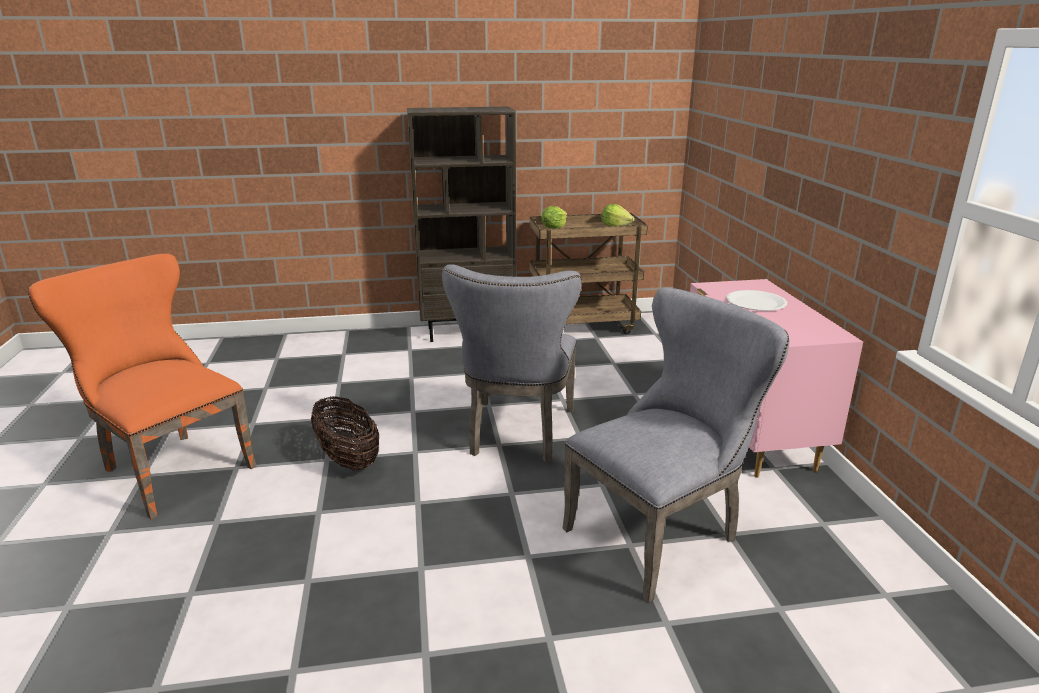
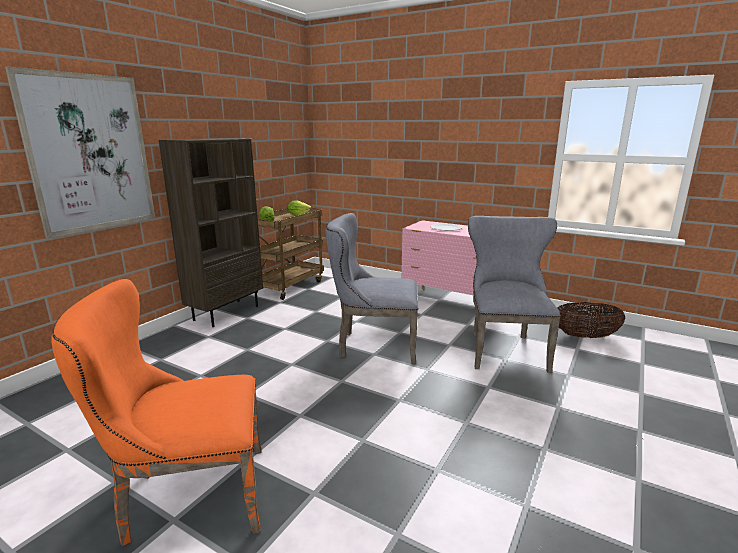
camera: 50 degrees left, 5 degrees down
(328, 121) = (90, 154): none -> picture
(348, 459) = (313, 407): basket -> basket (585, 336)
(518, 435) = (372, 345): grey chair -> grey chair turned 135 degrees clockwise

